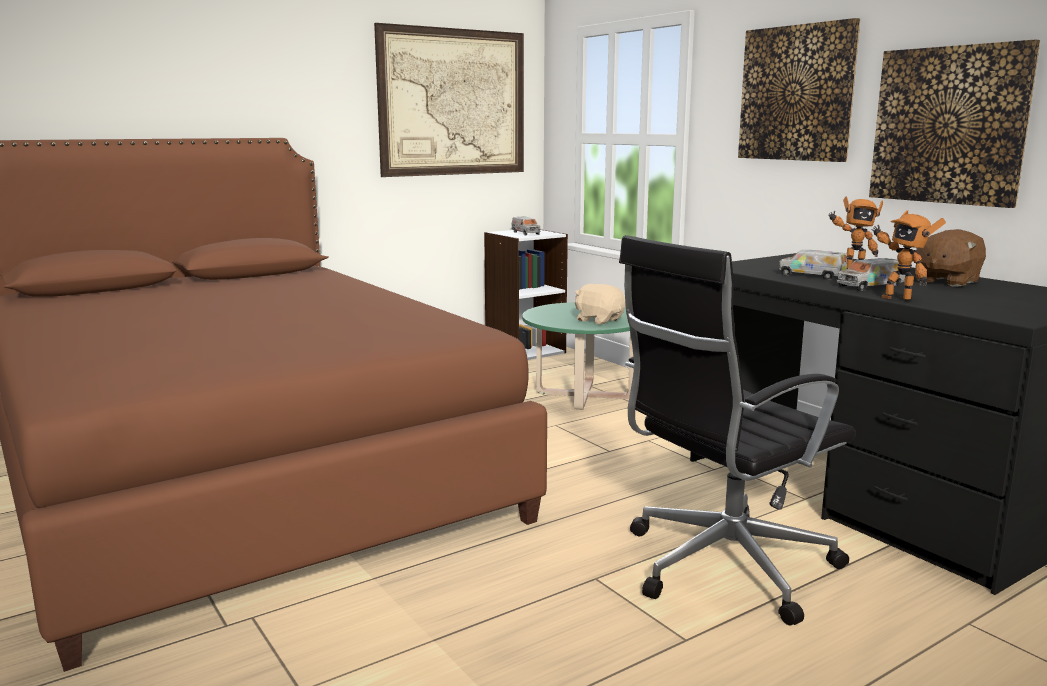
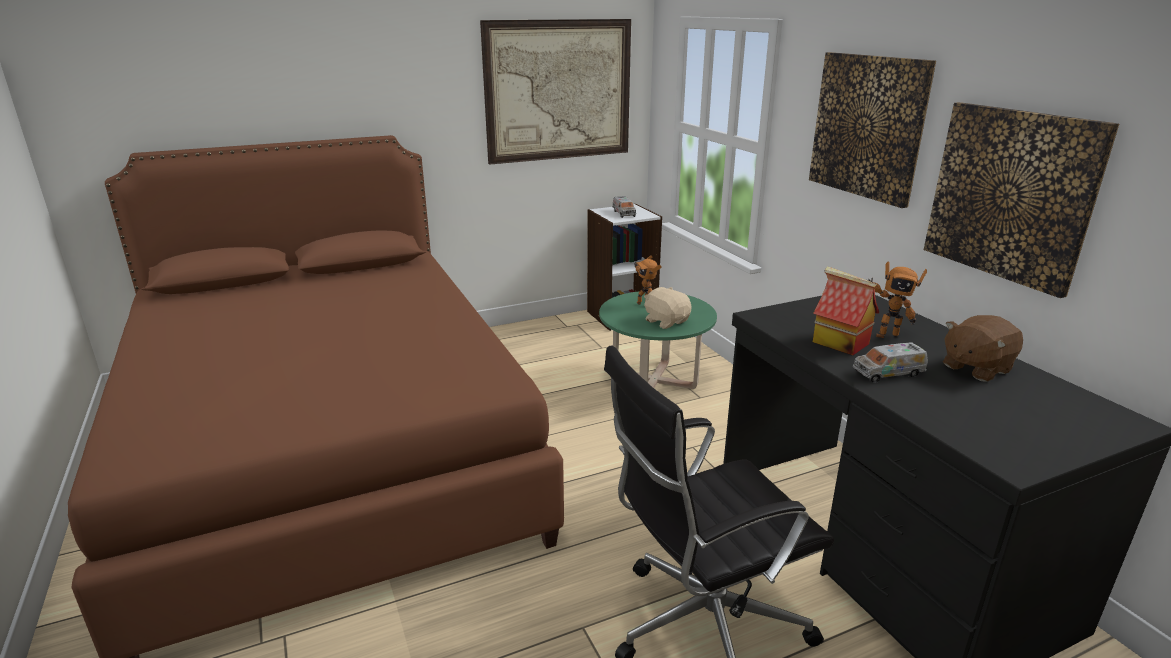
camera: 10 degrees right, 10 degrees up
(811, 275) = (839, 343): toy truck -> toy house
(897, 298) = (903, 403): toy robot -> toy robot (644, 304)

